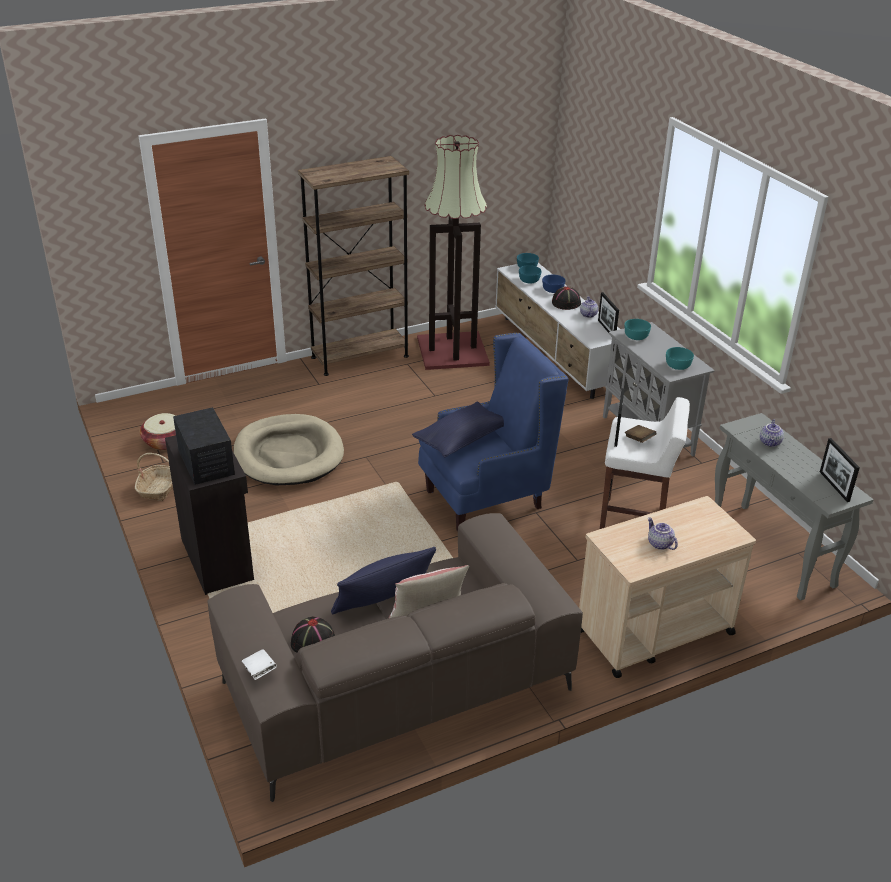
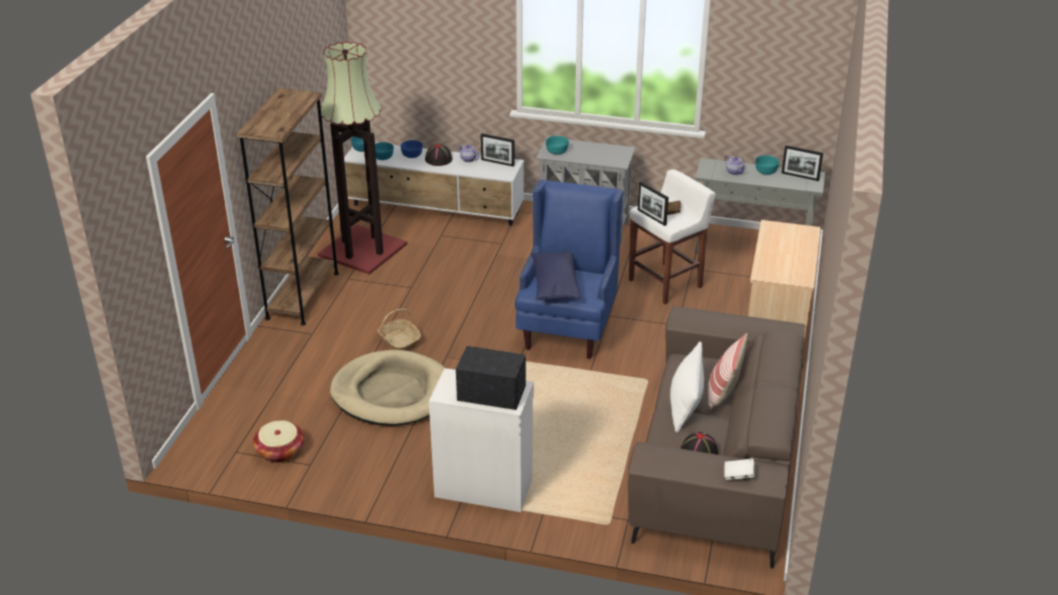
camera: 50 degrees left, 0 degrees up
(160, 488) = (346, 481): basket -> basket (399, 341)
(218, 558) = (483, 487): black cabinet -> white cabinet
(383, 599) = (685, 404): blue pillow -> white pillow
(659, 544) = (789, 259): teapot -> none
(678, 365) = (613, 155): turquoise bowl -> turquoise bowl (766, 171)

